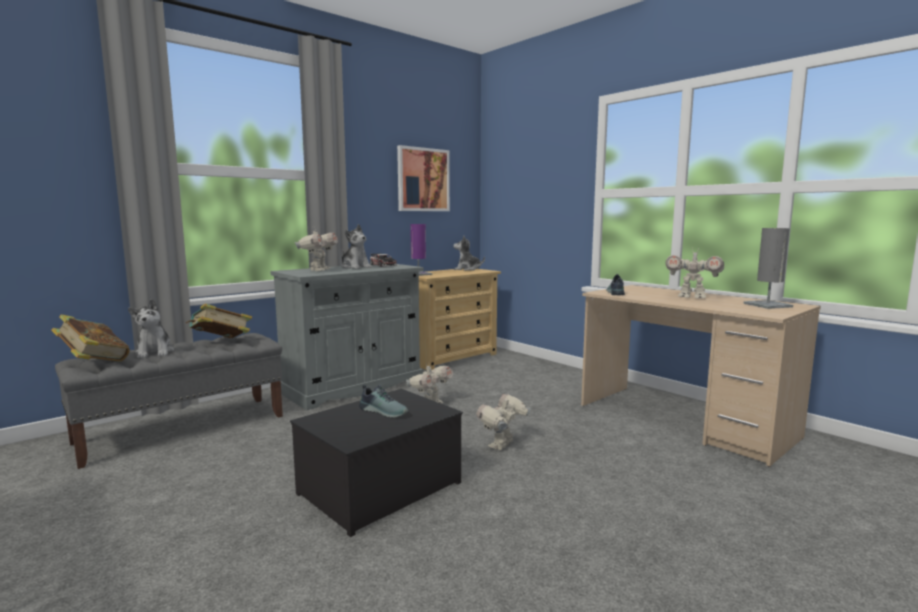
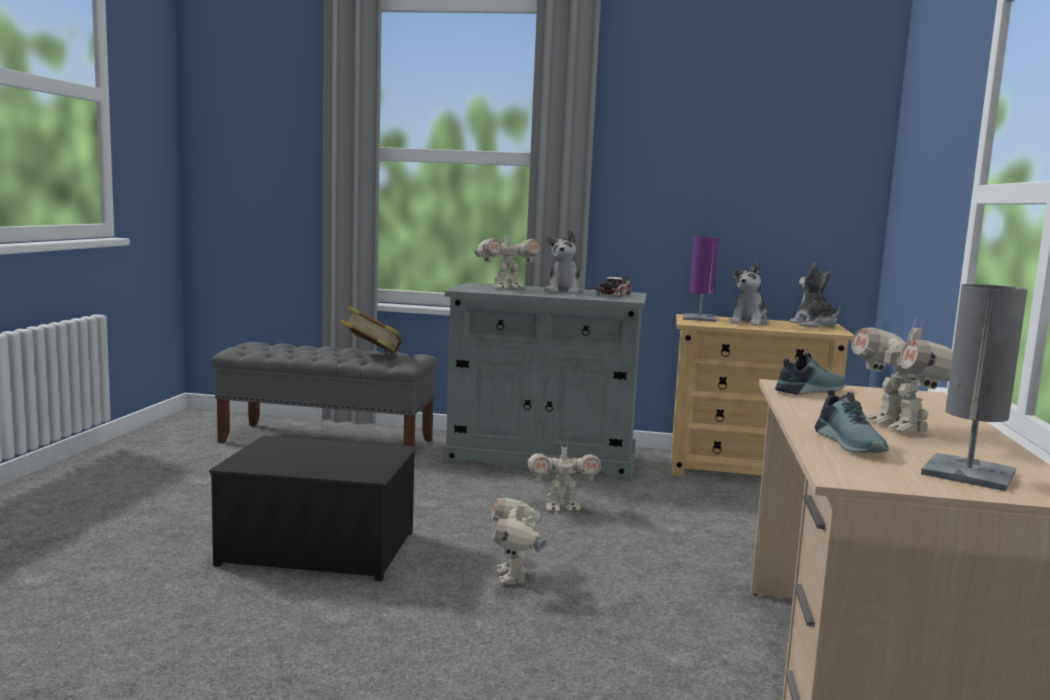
camera: 50 degrees right, 0 degrees up
(94, 362) = (255, 347): book -> none
(155, 352) = (310, 351): plush toy -> plush toy (749, 322)
(384, 411) = (333, 456): shoe -> shoe (852, 444)
(423, 180) = (751, 165): picture -> none
(502, 445) = (514, 577): toy robot -> toy robot turned 90 degrees counterclockwise

